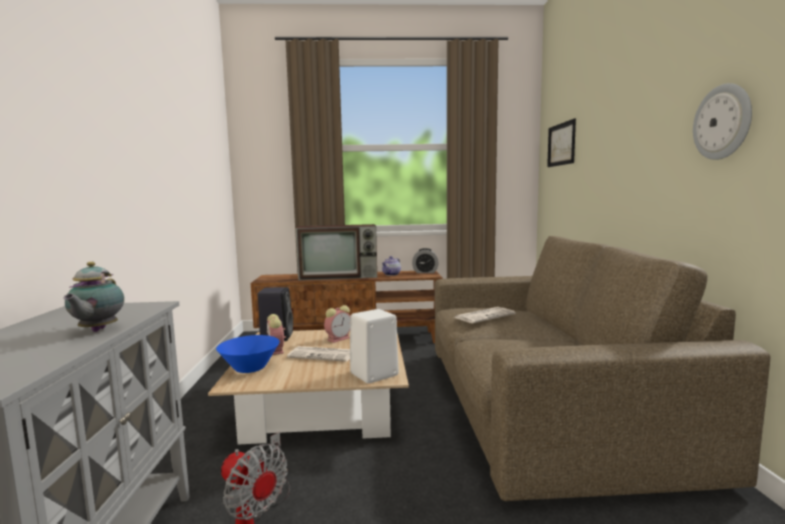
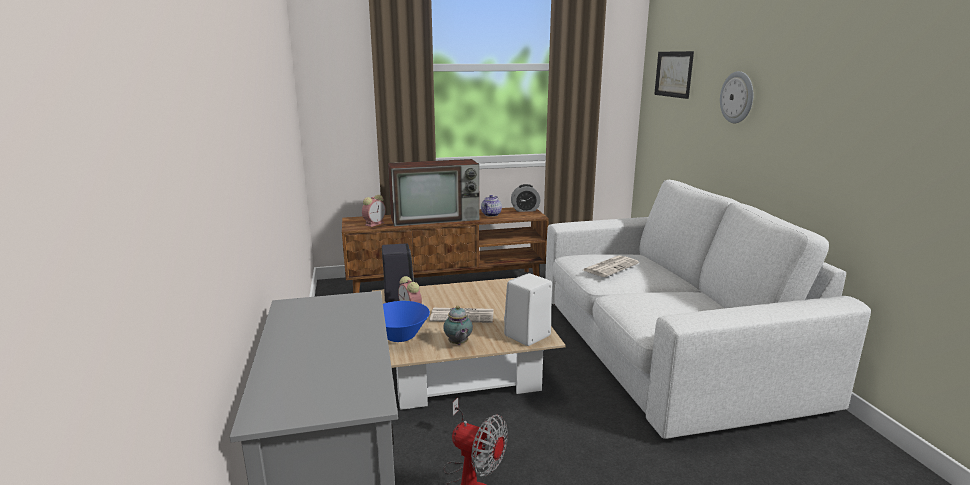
camera: 10 degrees left, 10 degrees up
(96, 331) = (361, 336): teapot -> teapot (458, 344)
(339, 338) = (466, 295): alarm clock -> alarm clock (374, 223)
(542, 404) = (664, 347): brown sofa -> white sofa
(722, 122) = (851, 104): wall clock -> wall clock (737, 97)

